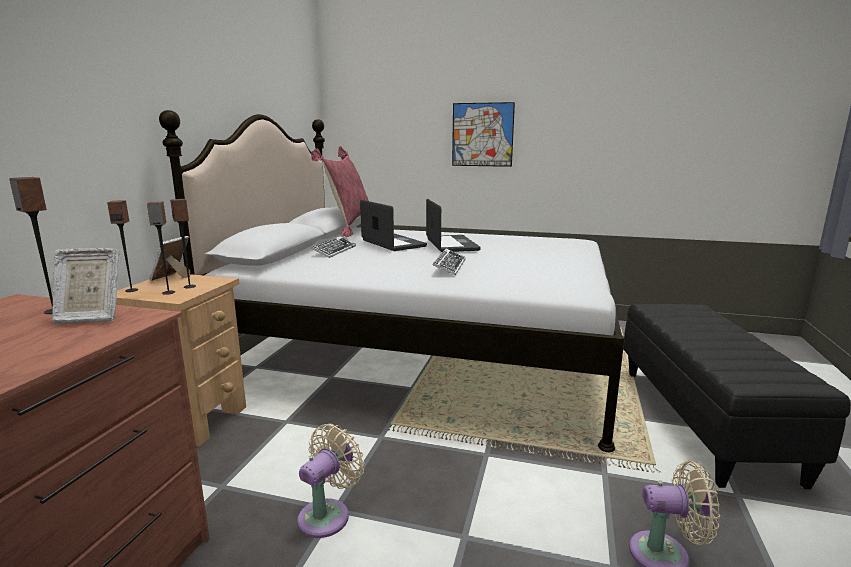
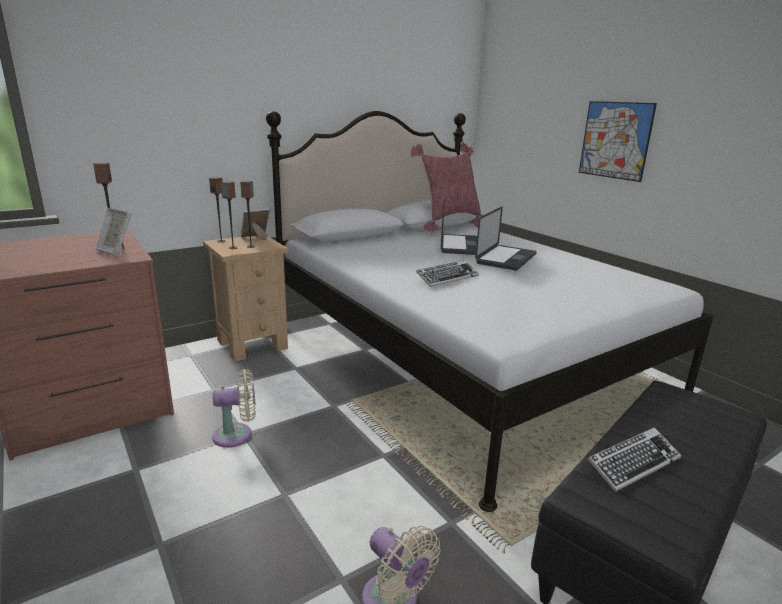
camera: 40 degrees right, 5 degrees up
(334, 250) = (399, 241): keyboard -> keyboard (633, 463)

